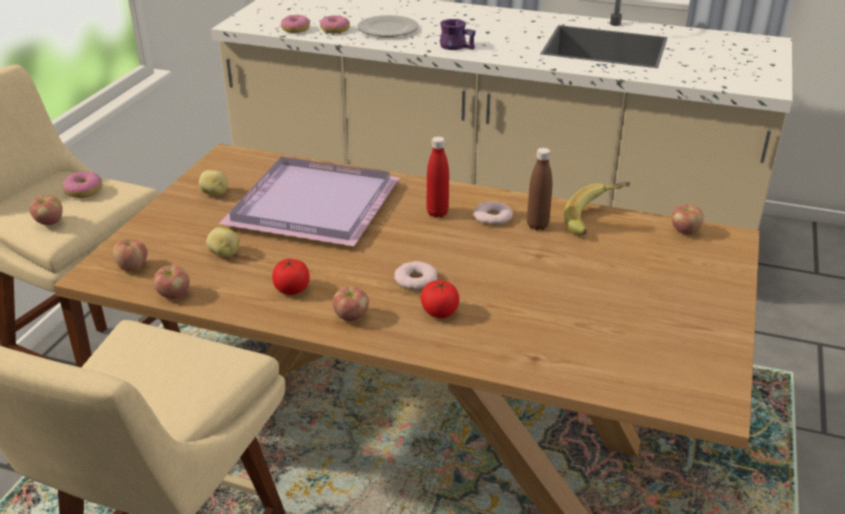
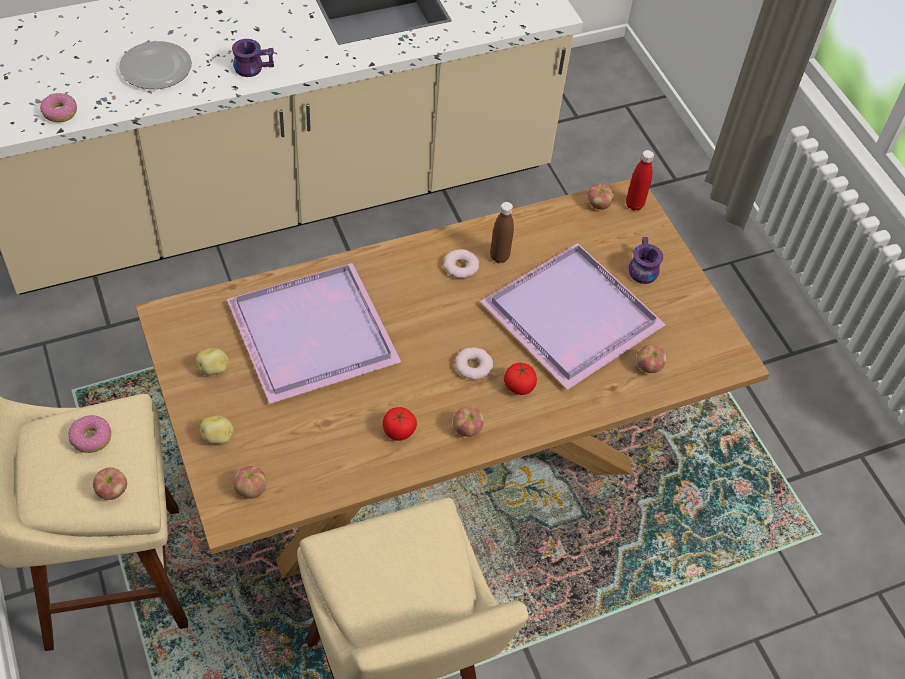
camera: 45 degrees left, 20 degrees up
(174, 295) = (319, 493): apple -> apple (648, 366)
(224, 254) = (306, 429): potato -> potato (218, 437)
(335, 30) = (102, 94): donut -> none
(437, 213) = (416, 285): red bottle -> red bottle (634, 205)
(555, 292) = (571, 319): none -> purple tray
(596, 221) = (534, 228): banana -> none
(678, 289) = (640, 268): none -> purple mug

